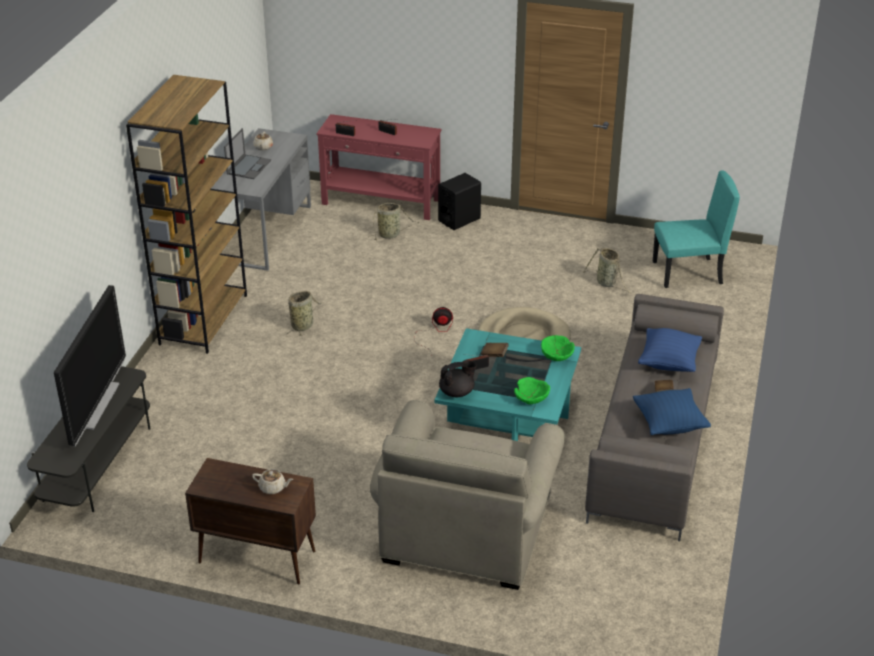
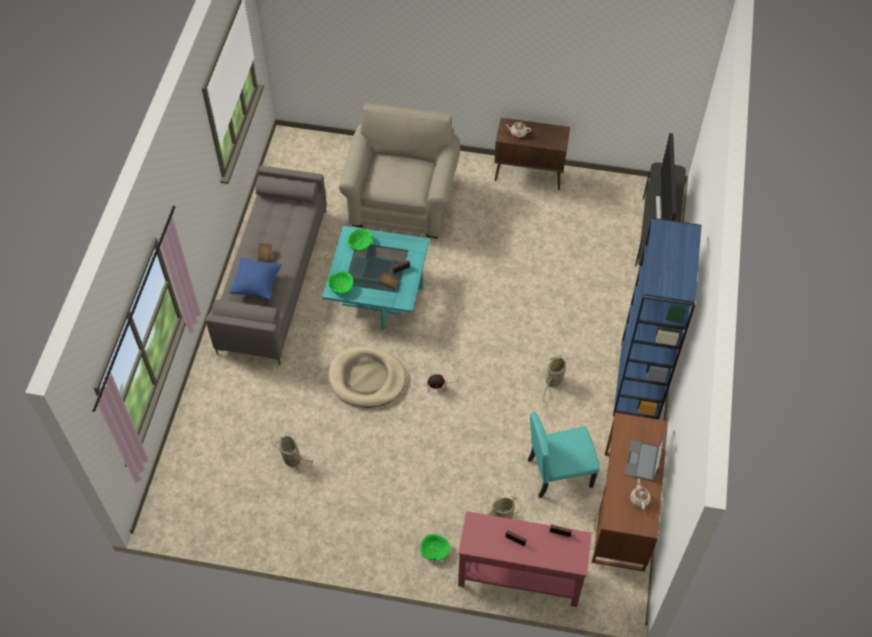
camera: 175 degrees right, 20 degrees up
(203, 319) = (639, 382): brown bookcase -> blue bookcase
(266, 233) = (623, 510): grey desk -> brown desk
(457, 392) = (413, 245): black teapot -> none
(459, 219) = (434, 550): black speaker -> green bowl
(669, 424) = (265, 228): blue pillow -> none
(687, 273) = (214, 479): turquoise chair -> turquoise chair (559, 472)

